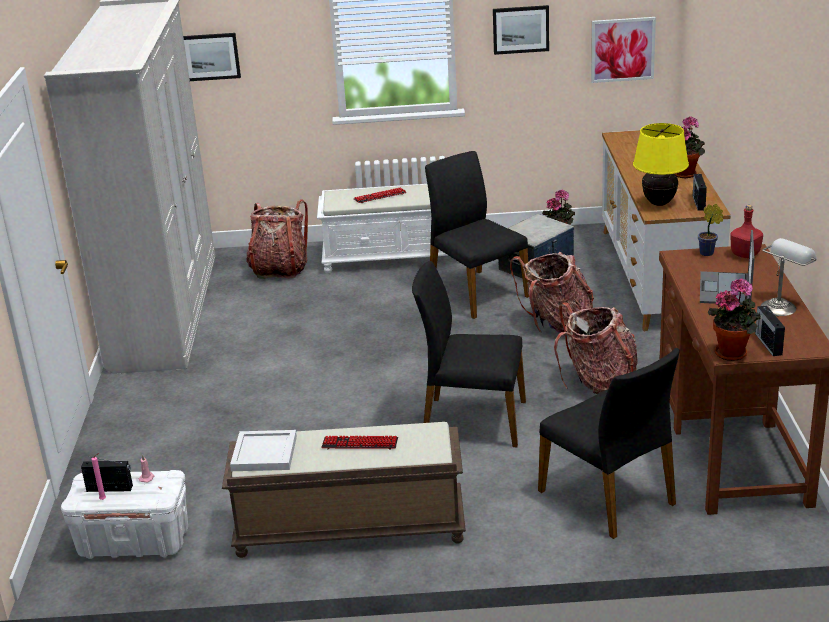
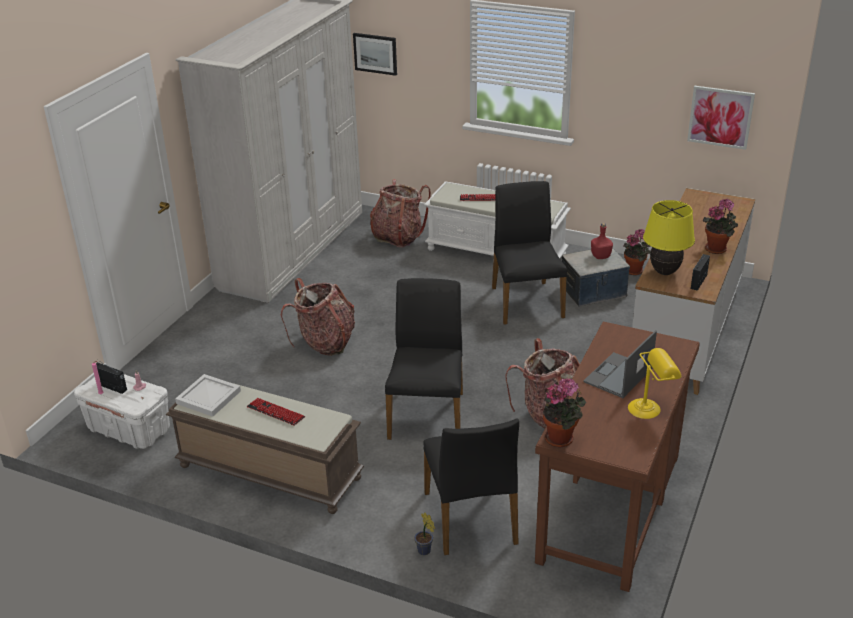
camera: 25 degrees right, 5 degrees up
(473, 421) = (428, 414): black chair -> black chair turned 60 degrees clockwise
(520, 29) = (629, 80): picture -> none
(556, 324) = (564, 349): backpack -> backpack (325, 343)
(708, 253) = (640, 336): potted plant -> potted plant (425, 552)
(745, 255) = (669, 347): red bottle -> red bottle (600, 256)
(768, 343) = (599, 440): radio -> none
(782, 304) = (650, 407): white table lamp -> yellow table lamp

